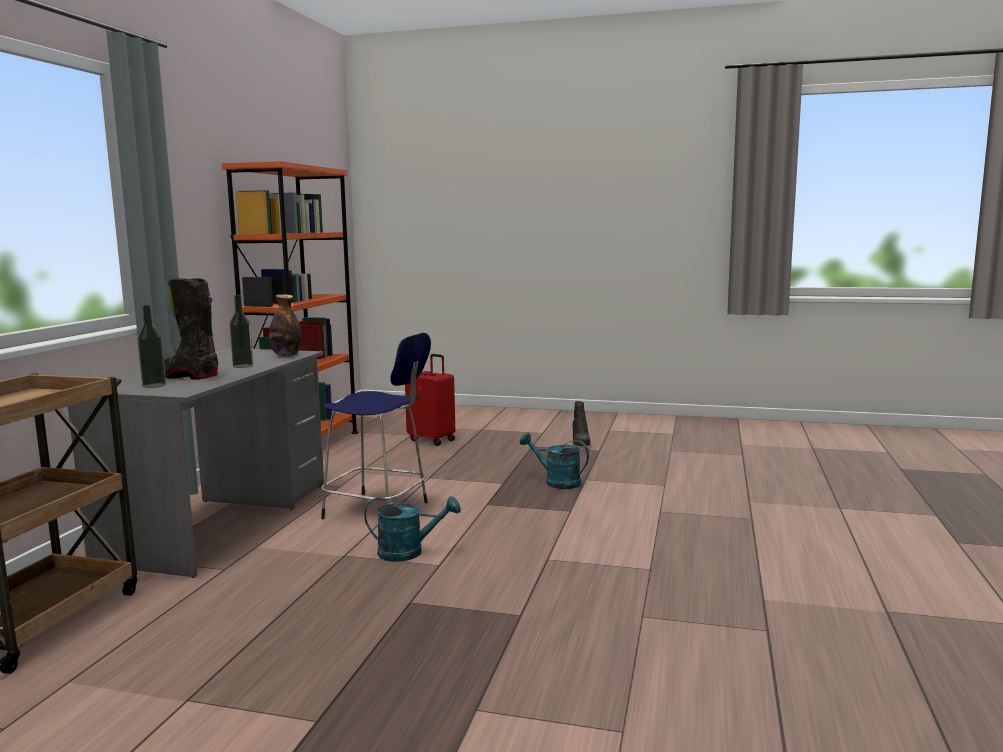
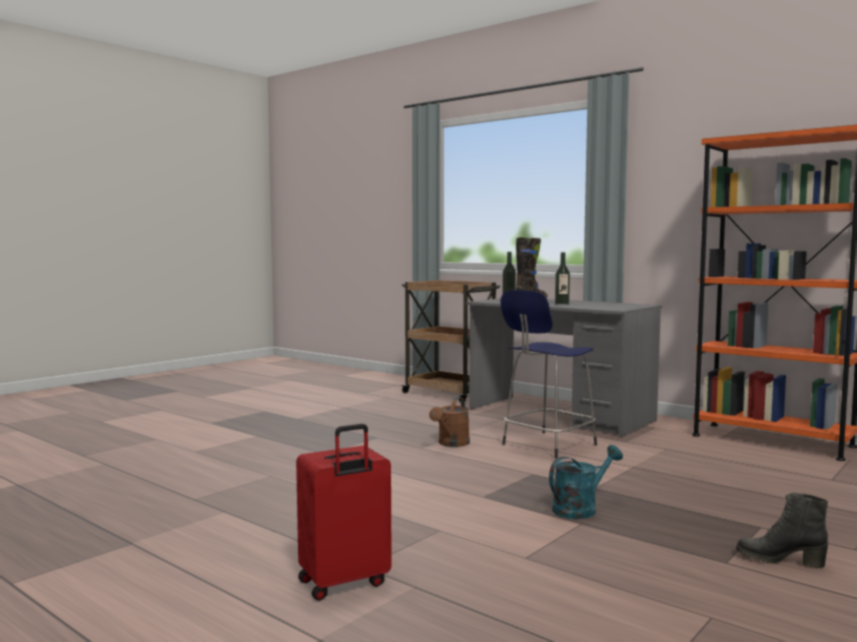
camera: 115 degrees right, 5 degrees down
(286, 355) = (605, 308): bottle -> none
(409, 552) = (451, 444): turquoise watering can -> brown watering can
(432, 440) = (802, 485): red suitcase -> red suitcase (344, 583)

